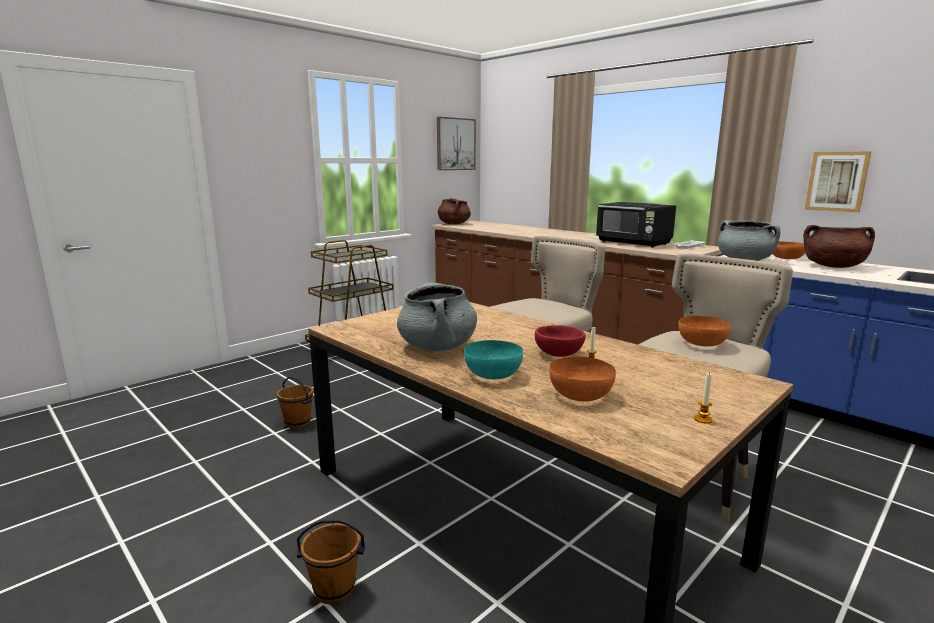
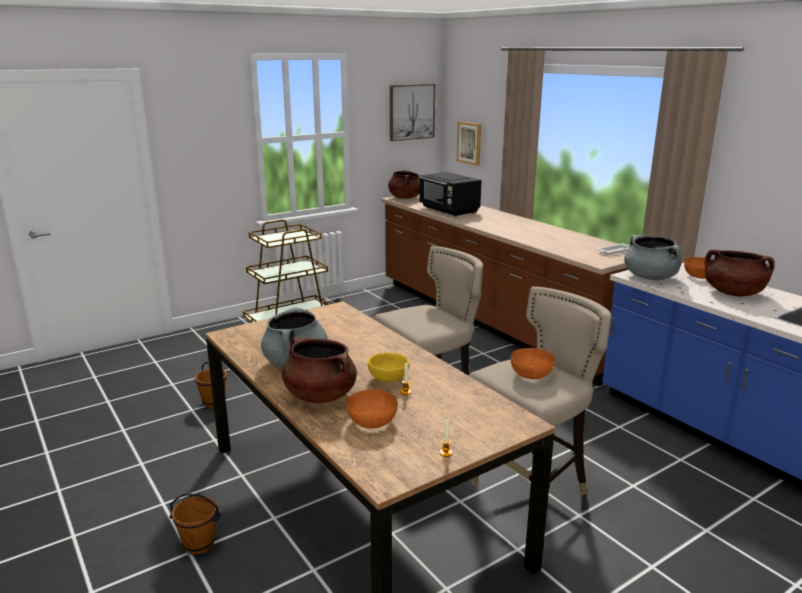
camera: 10 degrees right, 5 degrees up
(492, 374) = (319, 395): turquoise bowl -> brown cooking pot
(557, 354) = (387, 378): red bowl -> yellow bowl
(633, 243) = (563, 242): black microwave -> black microwave (449, 210)
(837, 181) = (764, 198): picture -> picture (469, 143)

